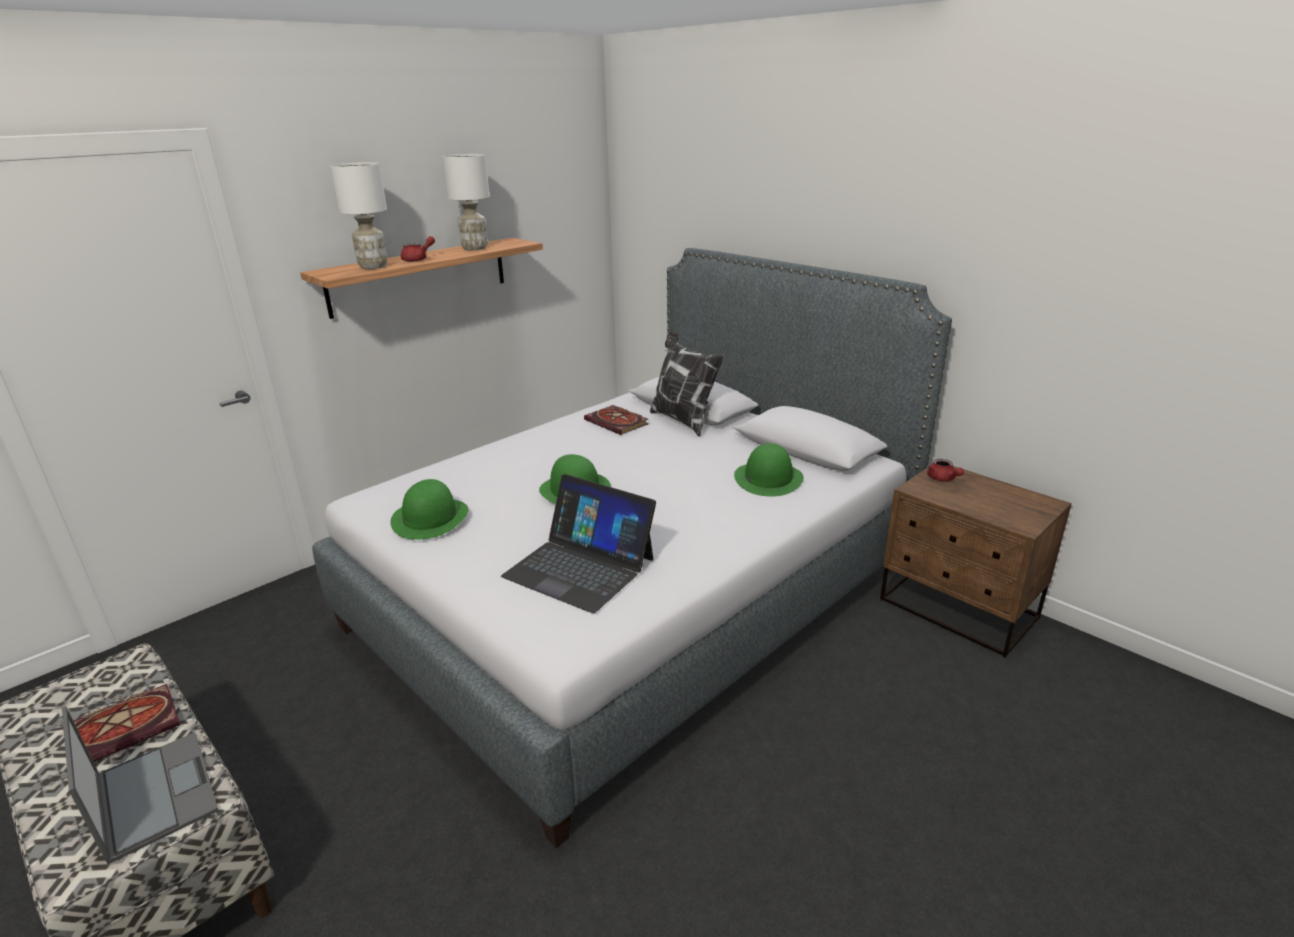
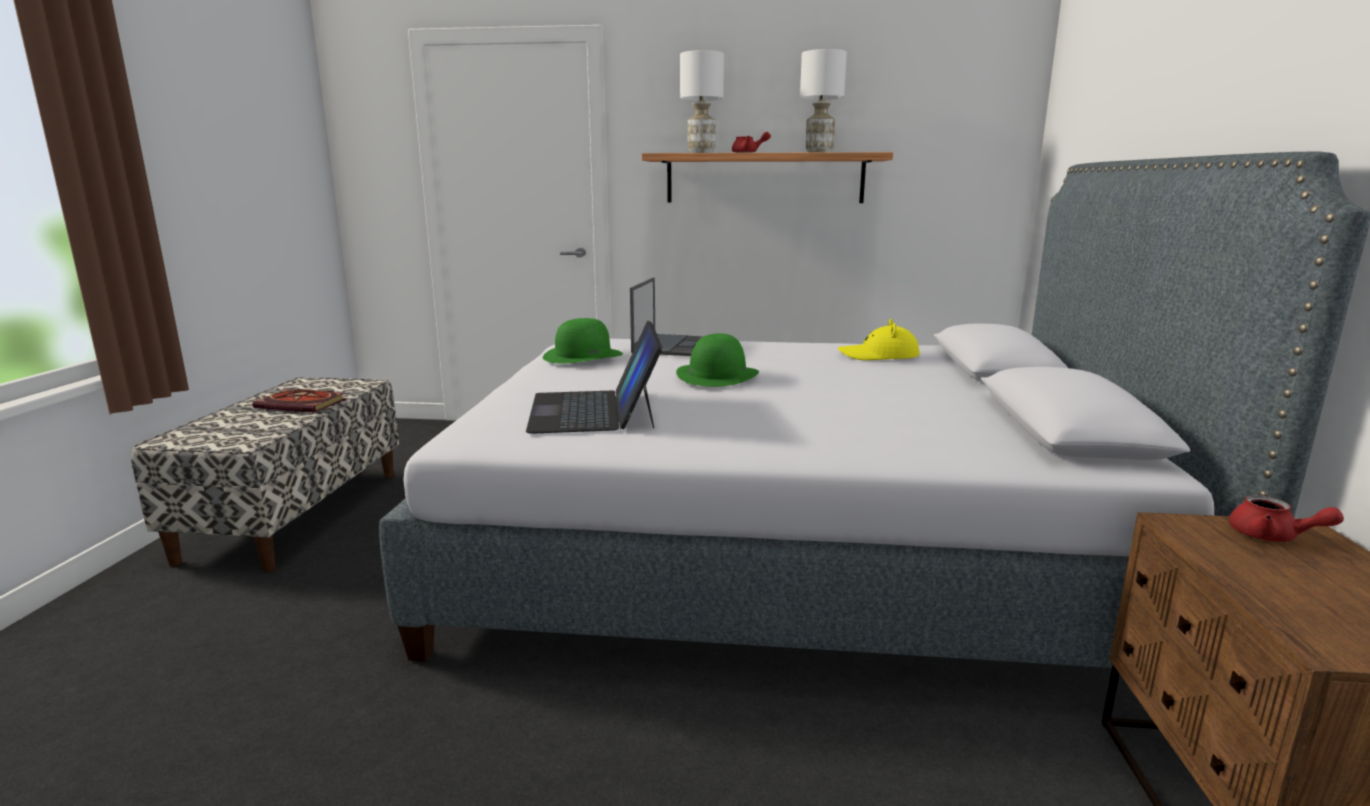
camera: 50 degrees right, 10 degrees down
(154, 793) = (247, 430): laptop -> laptop (671, 345)
(618, 422) = (879, 356): book -> yellow hat
(683, 420) = (955, 371): pillow -> none
(768, 478) = (935, 429): green hat -> none
(943, 479) = (1272, 537): red teapot -> red teapot turned 75 degrees counterclockwise

